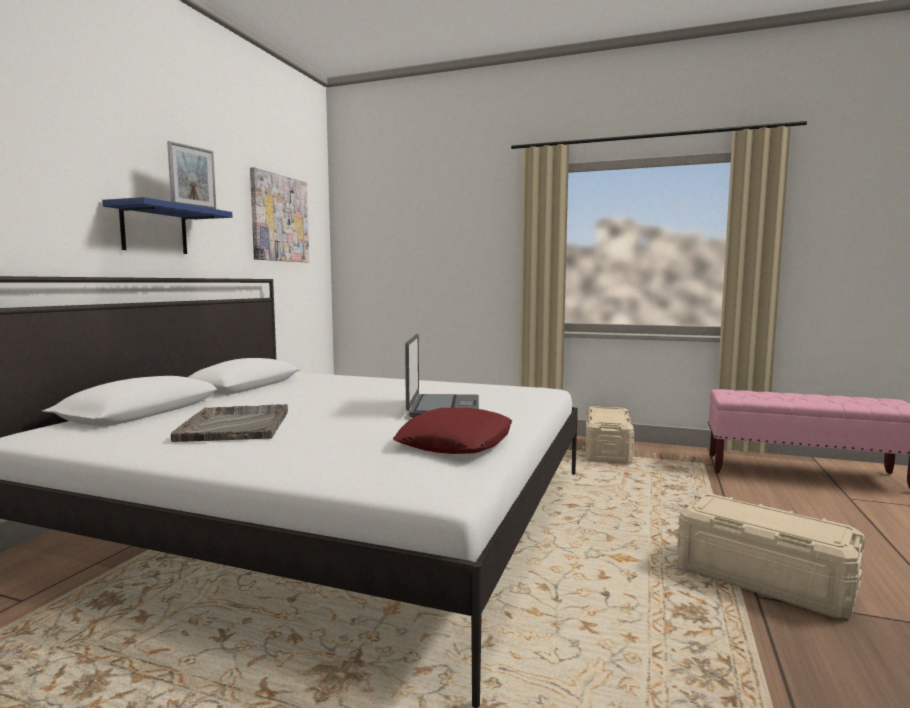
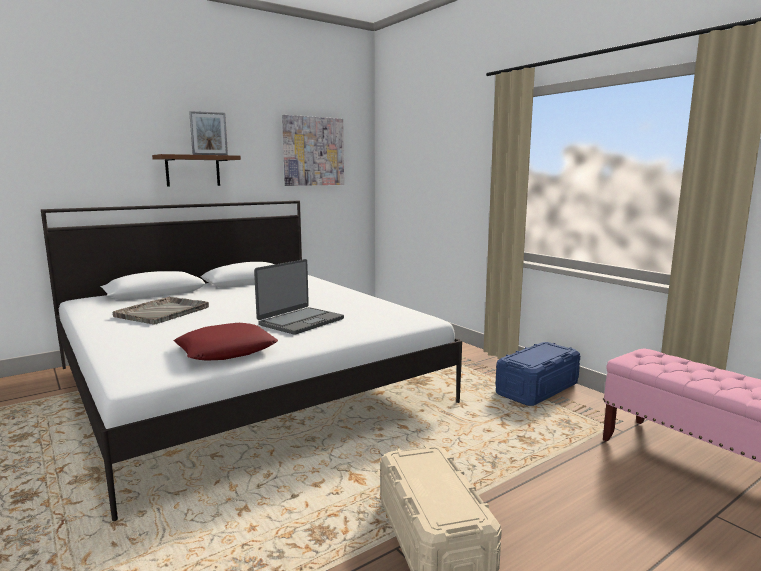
camera: 35 degrees right, 5 degrees up
(154, 229) = (193, 171): blue shelf -> brown shelf
(607, 450) = (537, 389): beige storage box -> blue storage box

